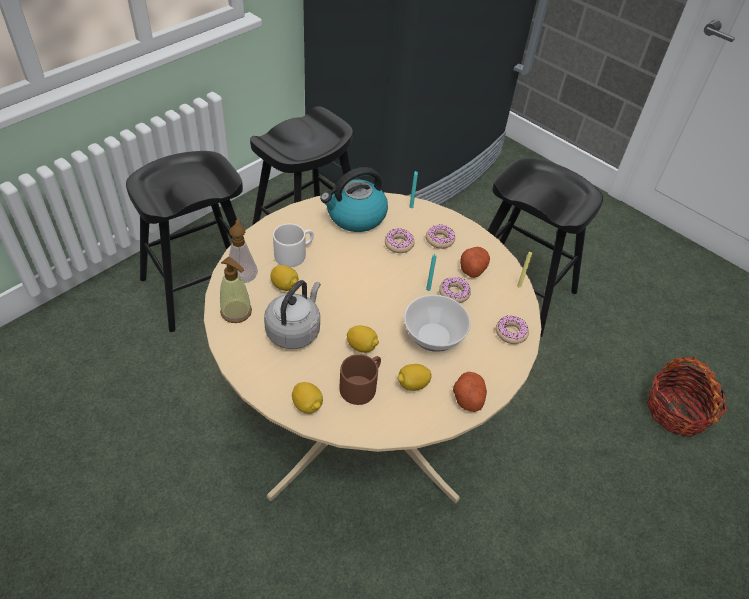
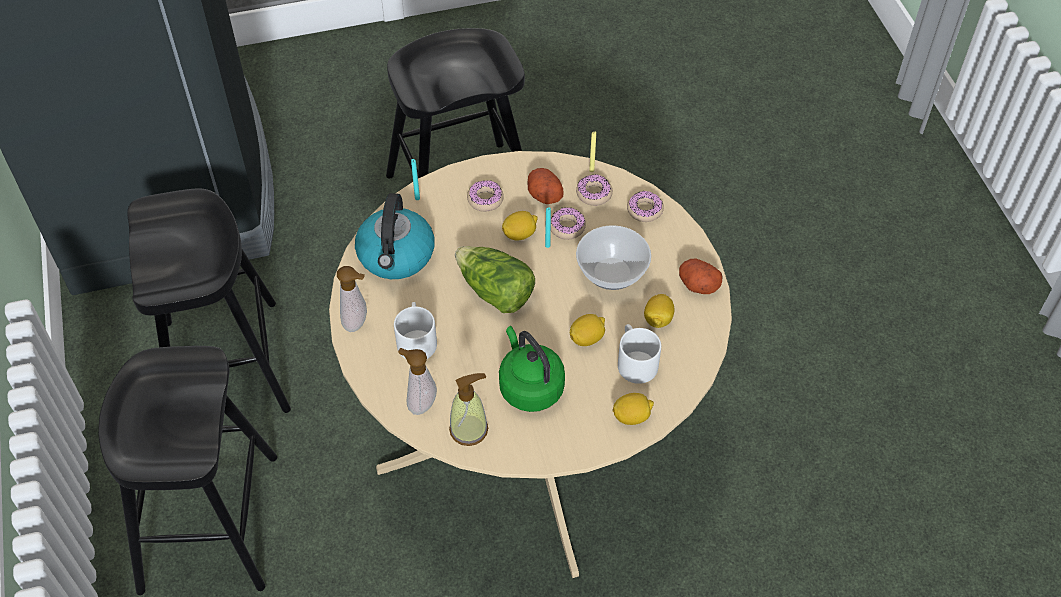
camera: 55 degrees left, 5 degrees up
(285, 286) = (459, 369): lemon -> lemon (520, 234)
(288, 221) = (358, 323): none -> soap dispenser
(295, 330) = (529, 386): grey kettle -> green kettle
(361, 385) = (634, 361): brown mug -> white mug
(364, 277) = (495, 292): none -> lettuce
(399, 244) = (467, 238): donut -> donut (594, 194)
(676, 410) = (694, 159): basket -> none

